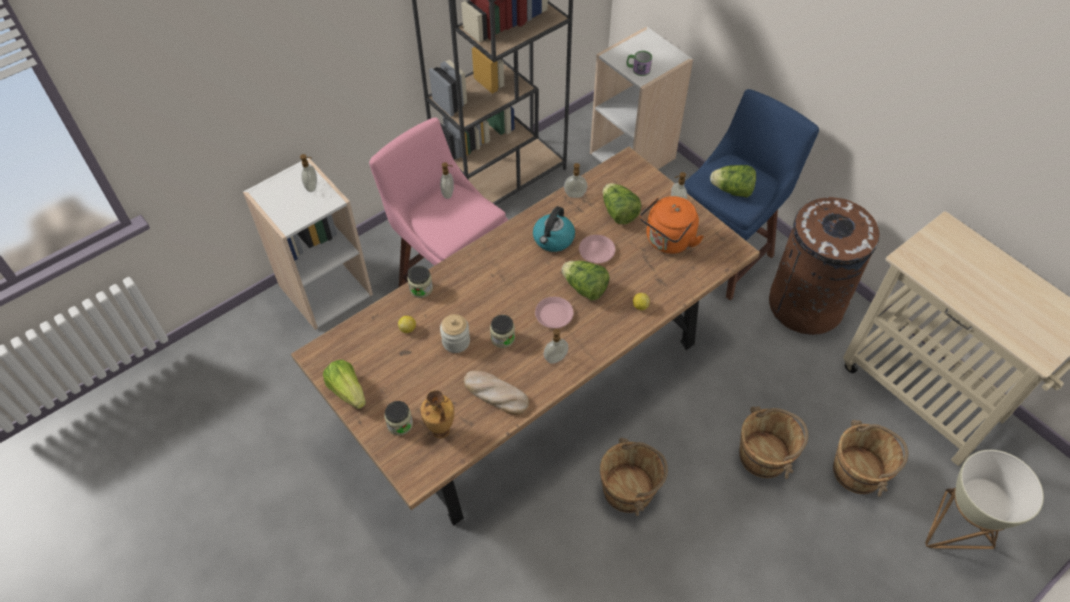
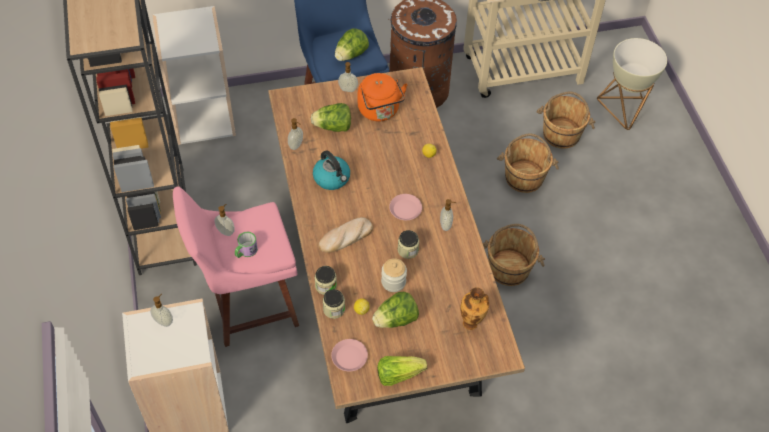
camera: 65 degrees left, 0 degrees up
(400, 424) = (450, 348): jar -> jar (334, 309)
(495, 394) = (456, 275): bread -> bread (345, 237)
(585, 288) = (392, 180): lettuce -> lettuce (396, 320)
(596, 252) = (362, 157): pink plate -> pink plate (349, 357)
(638, 69) = (199, 42): mug -> mug (245, 251)

